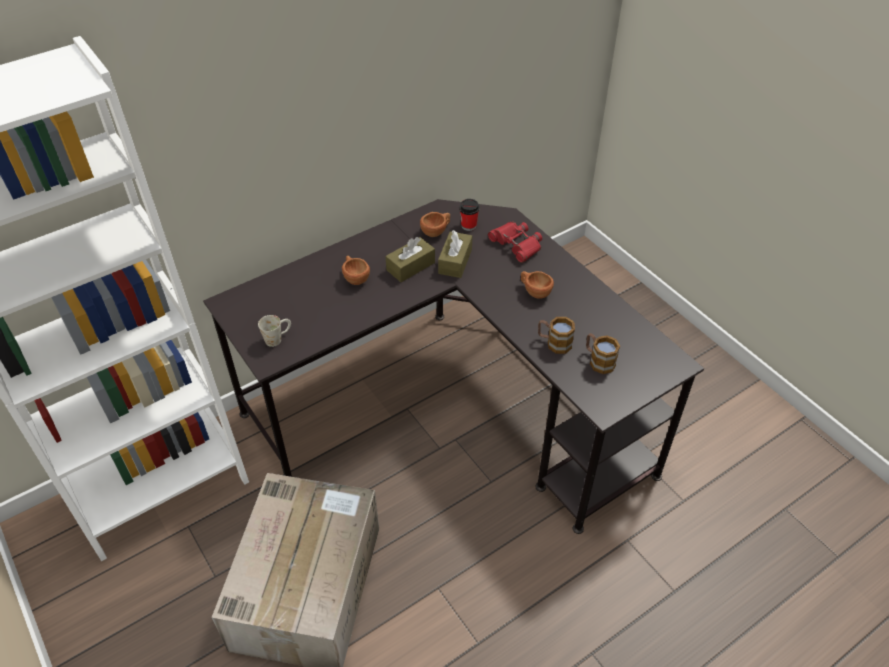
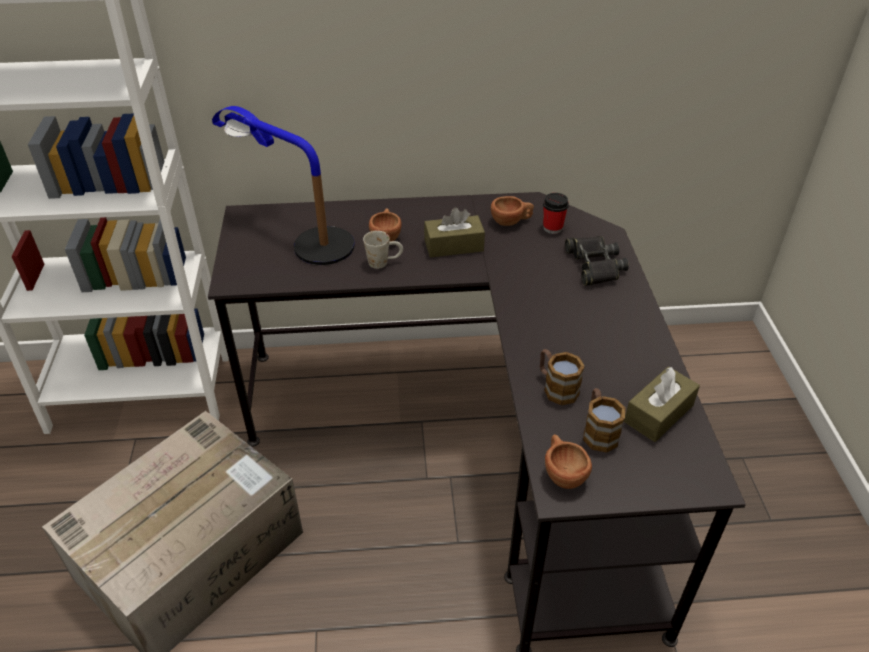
camera: 30 degrees right, 5 degrees down
(278, 338) = (261, 264): white mug -> white mug (384, 262)
(287, 302) = (300, 234): none -> table lamp
(455, 261) = (507, 258): brown tissue box -> brown tissue box (658, 413)
(516, 244) = (594, 265): red binoculars -> black binoculars
(534, 291) = (576, 322): brown cup -> brown cup (562, 472)

